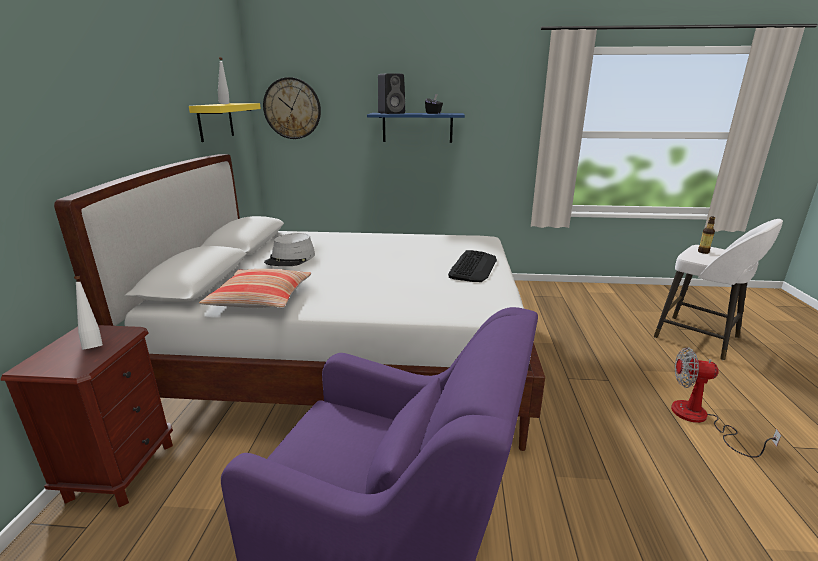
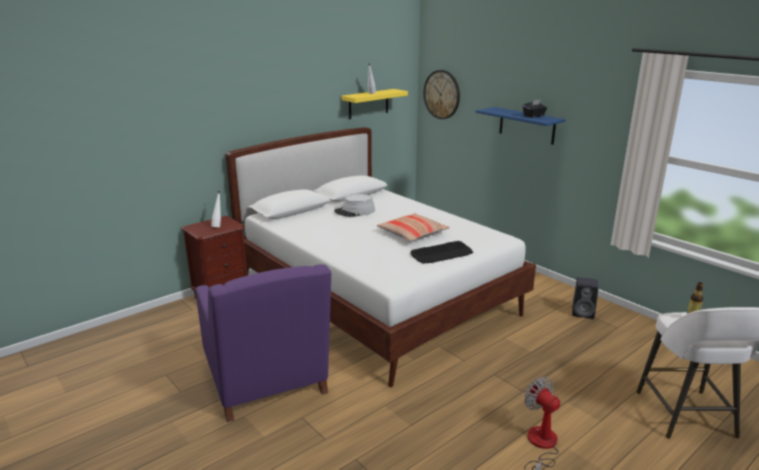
camera: 45 degrees right, 0 degrees up
(260, 299) = (300, 229): pillow -> pillow (412, 234)
(392, 113) = (501, 111): black speaker -> black speaker (583, 313)

